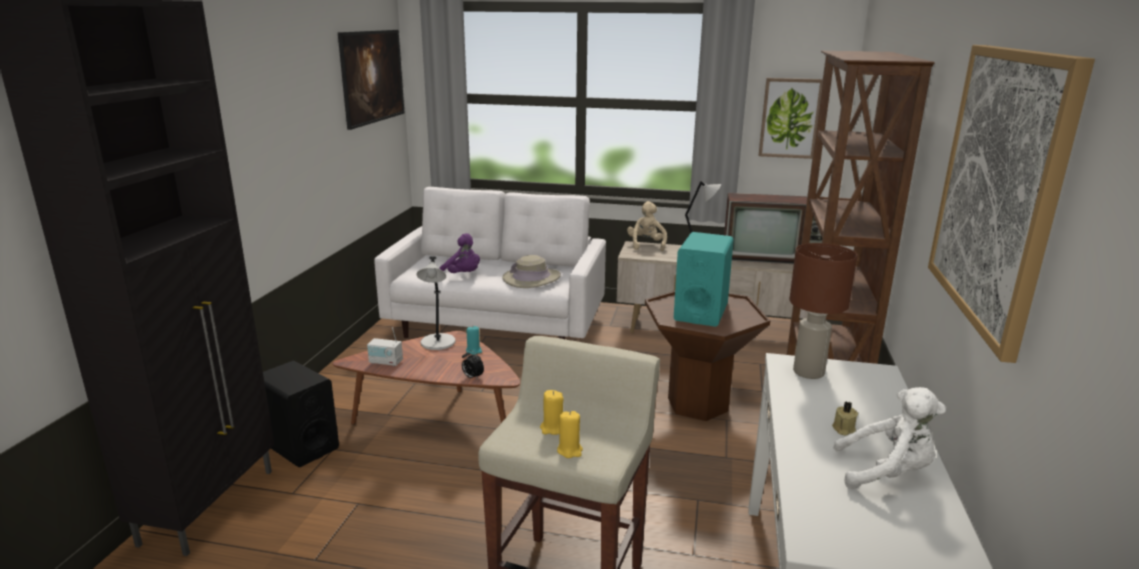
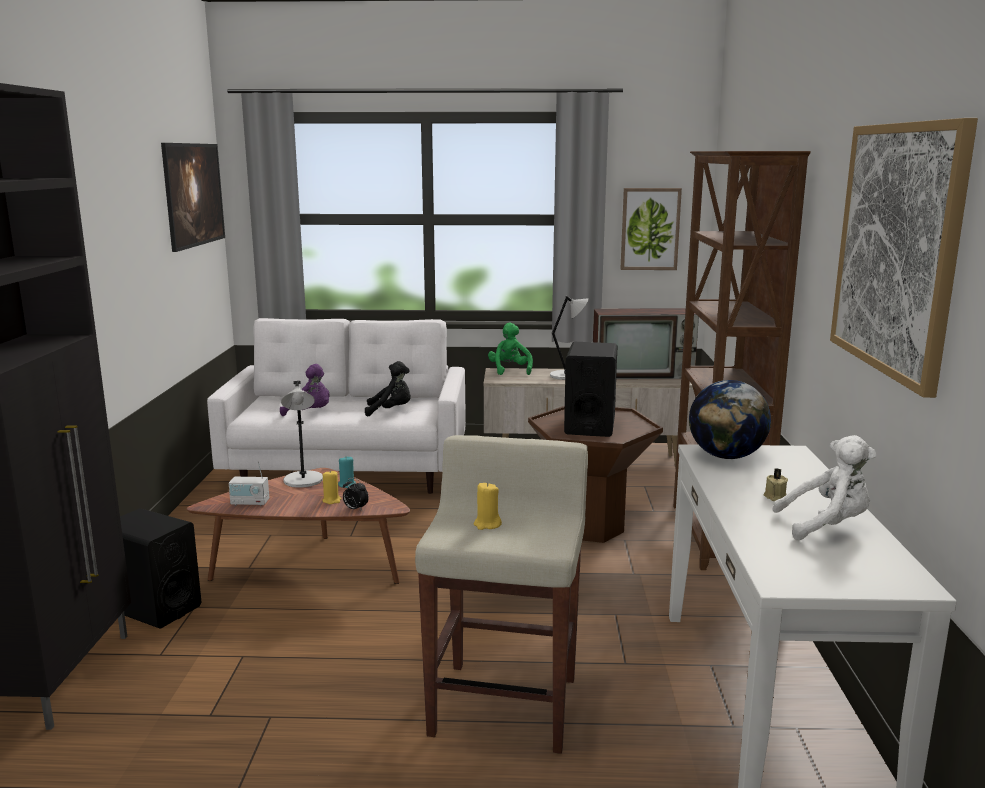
camera: 10 degrees left, 5 degrees down
(531, 278) = (391, 411): beige hat -> black plush toy
(570, 450) = (513, 540): yellow candle -> yellow candle (331, 500)
(646, 245) = (510, 370): beige plush toy -> green plush toy
(701, 312) = (589, 425): turquoise speaker -> black speaker
(809, 372) = (726, 456): brown table lamp -> globe

